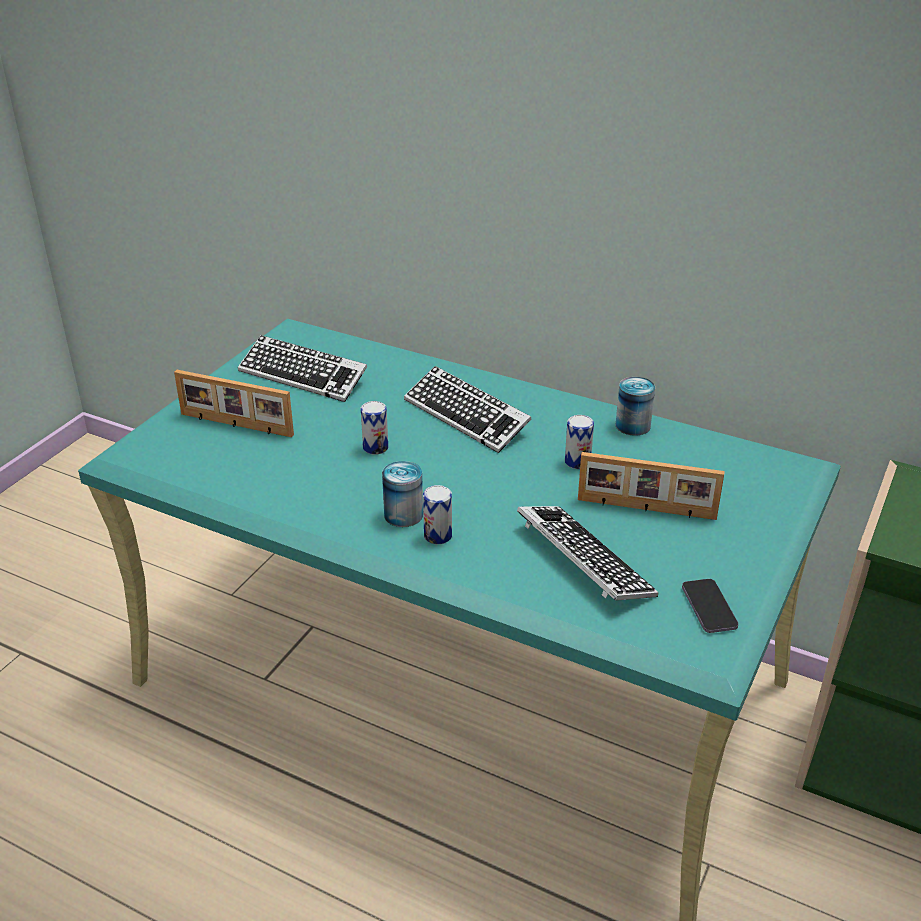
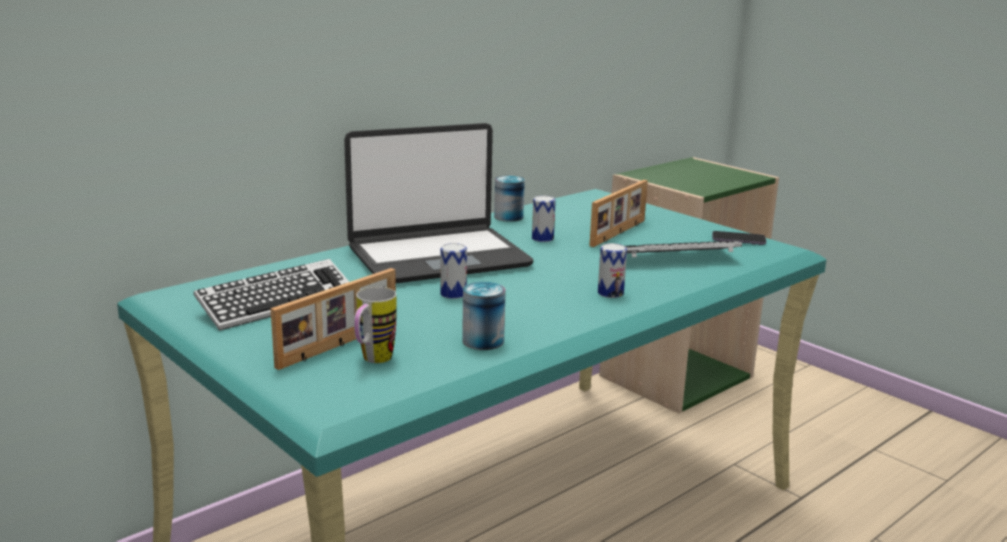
camera: 70 degrees left, 15 degrees down
(212, 447) = (372, 361): none -> mug
(403, 514) = (571, 299): can -> can (483, 341)
(466, 416) = (438, 257): keyboard -> laptop

